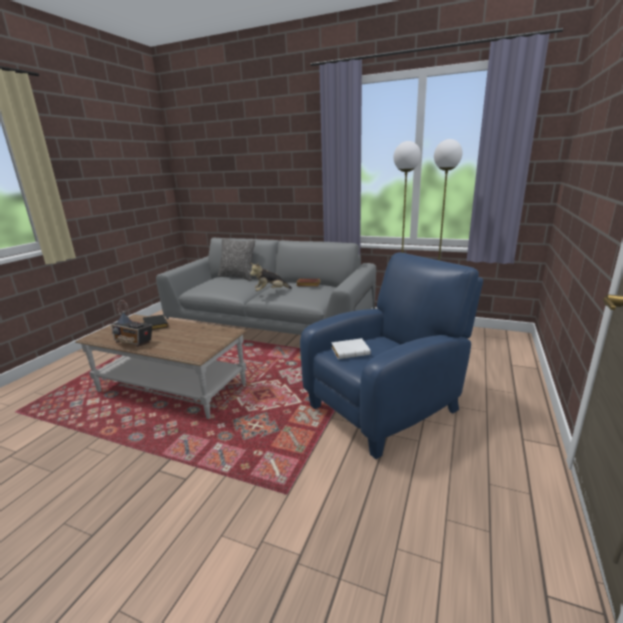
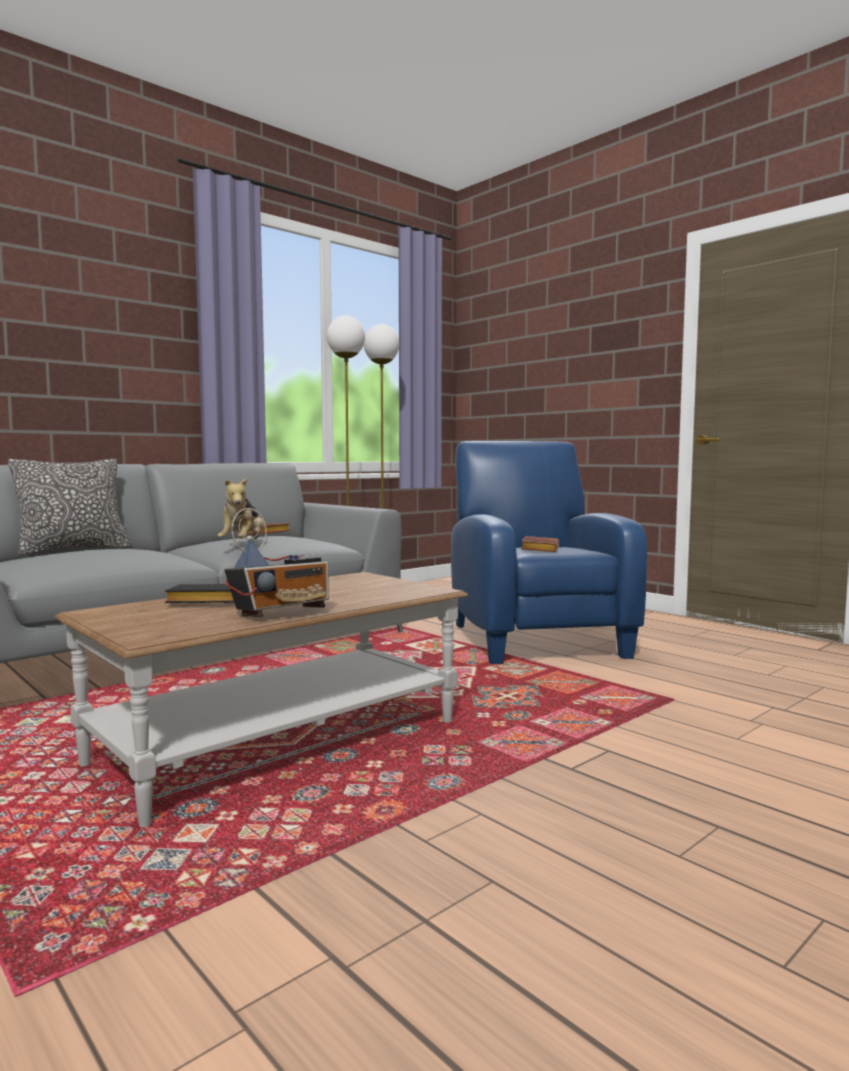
camera: 65 degrees left, 15 degrees down
(351, 351) = (538, 549): white book -> brown book

